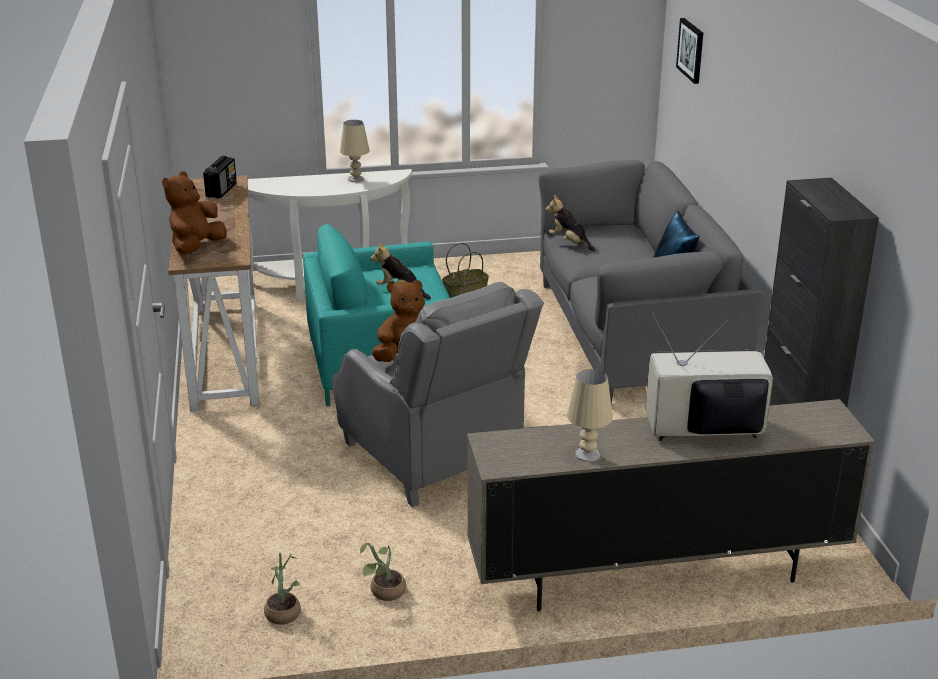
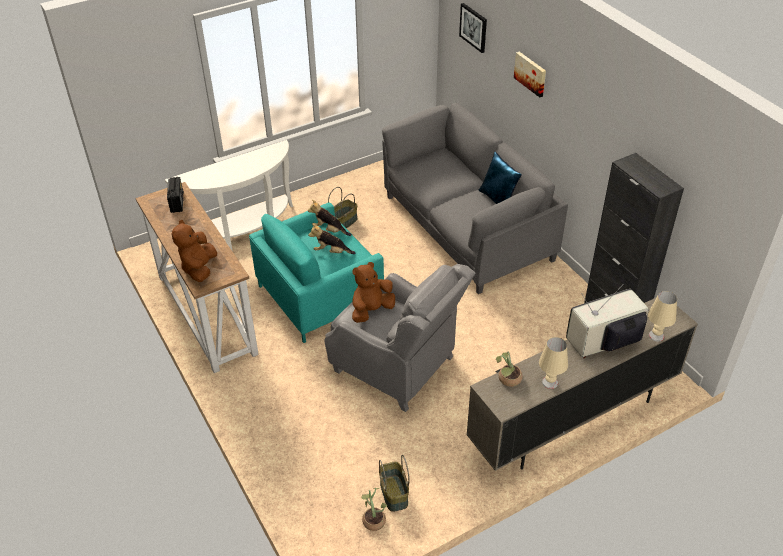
camera: 20 degrees left, 15 degrees up
(331, 590) = (393, 493): none -> basket
(355, 179) = (253, 159): beige table lamp -> beige table lamp (656, 335)
(383, 592) = (425, 484): potted plant -> potted plant (507, 380)
(569, 242) = (414, 176): plush toy -> plush toy (329, 230)
(739, 97) = (531, 73): none -> picture

